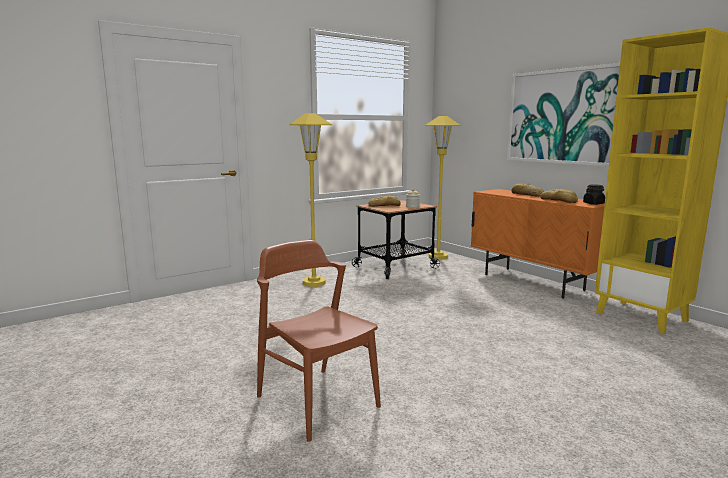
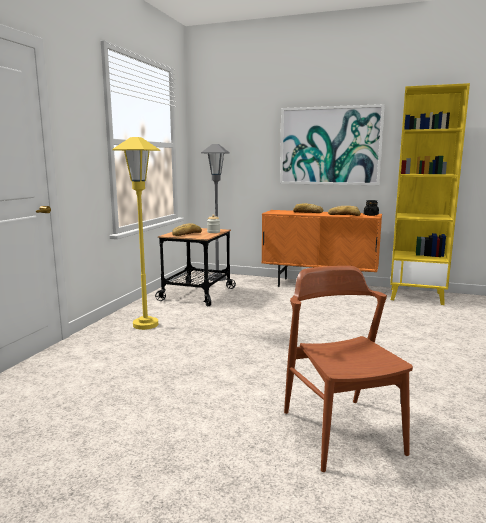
camera: 35 degrees left, 0 degrees up
(317, 401) = (341, 431): brown chair -> brown chair turned 60 degrees clockwise
(438, 257) = (217, 278): yellow floor lamp -> grey floor lamp

